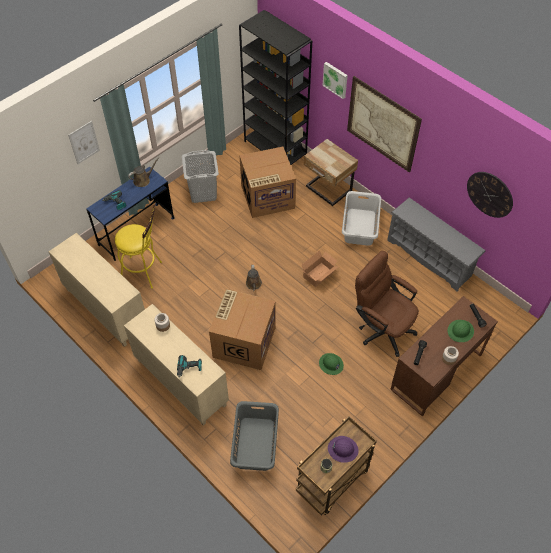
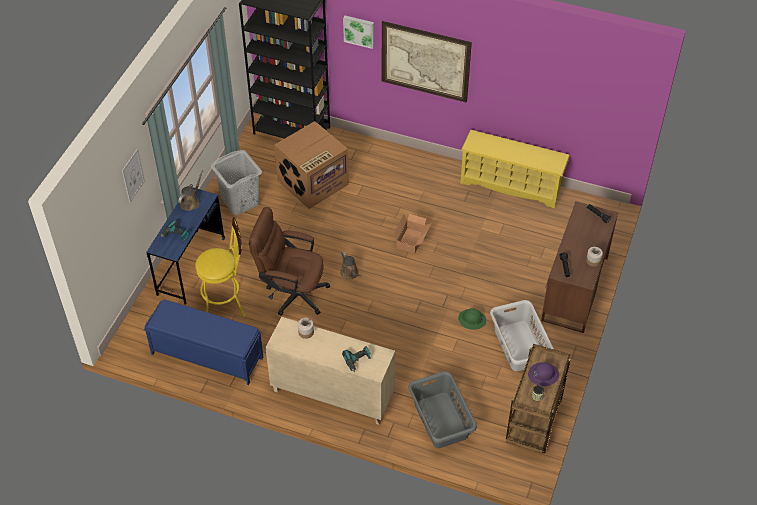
camera: 25 degrees left, 5 degrees down
(105, 309) = (206, 355): beige cabinet -> blue bench
(243, 341) = (373, 331): cardboard box -> none
(328, 190) = (372, 154): beige nightstand -> none
(360, 226) = (426, 179): grey laundry basket -> grey laundry basket (519, 345)
(382, 328) = (502, 268): brown office chair -> brown office chair (291, 293)
(430, 258) = (511, 185): grey shoe rack -> yellow shoe rack
(460, 331) = (590, 233): green hard hat -> none
(490, 194) = (562, 94): wall clock -> none

